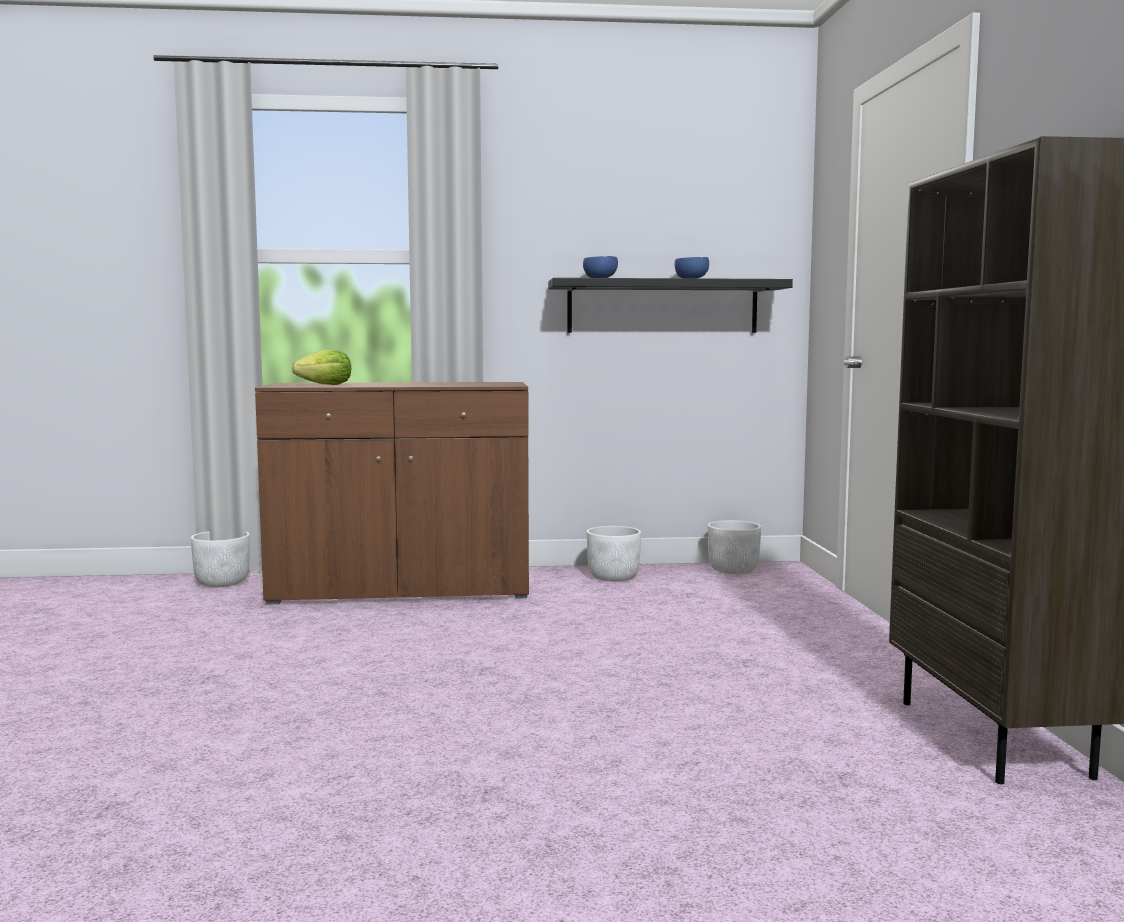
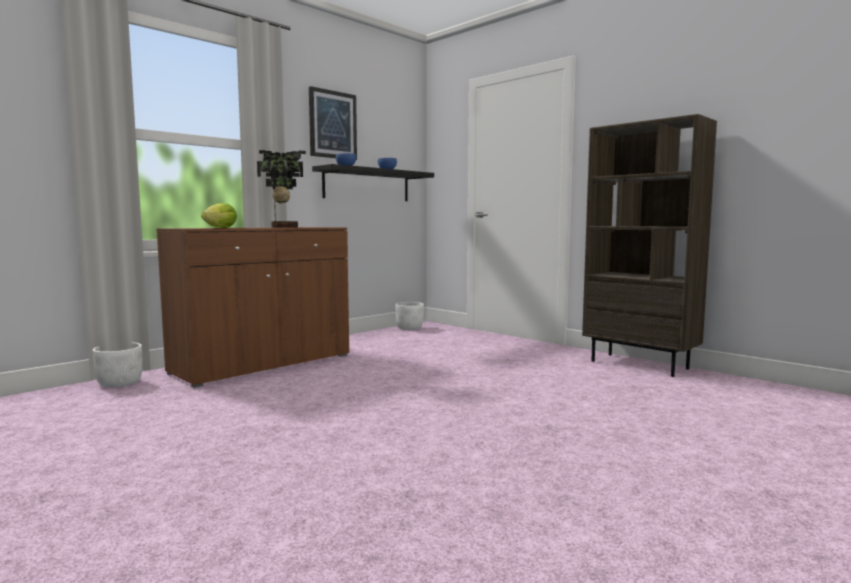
camera: 40 degrees left, 0 degrees up
(431, 384) = (283, 227): none -> potted plant
(591, 208) = (332, 125): none -> picture
(614, 577) = (364, 339): white planter -> none

